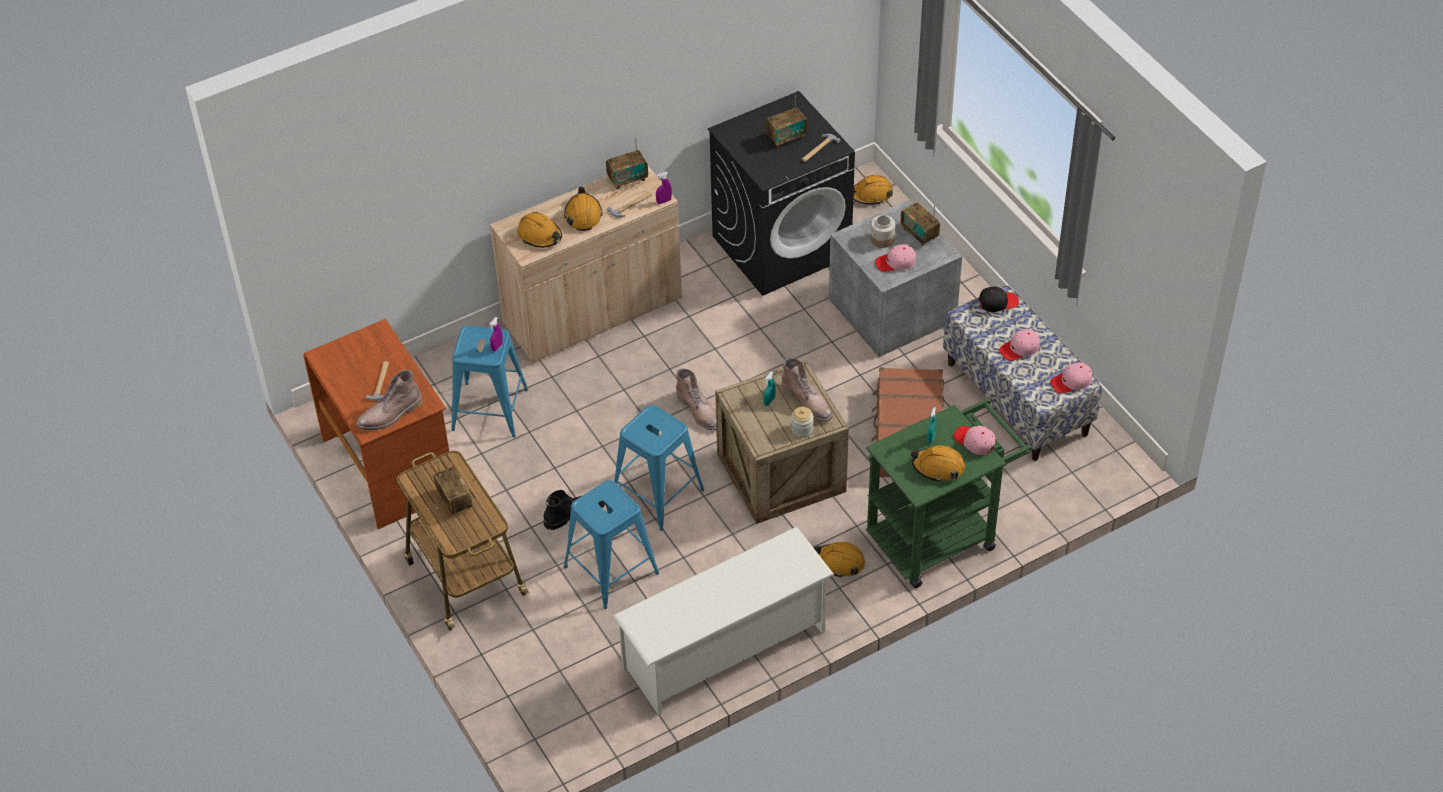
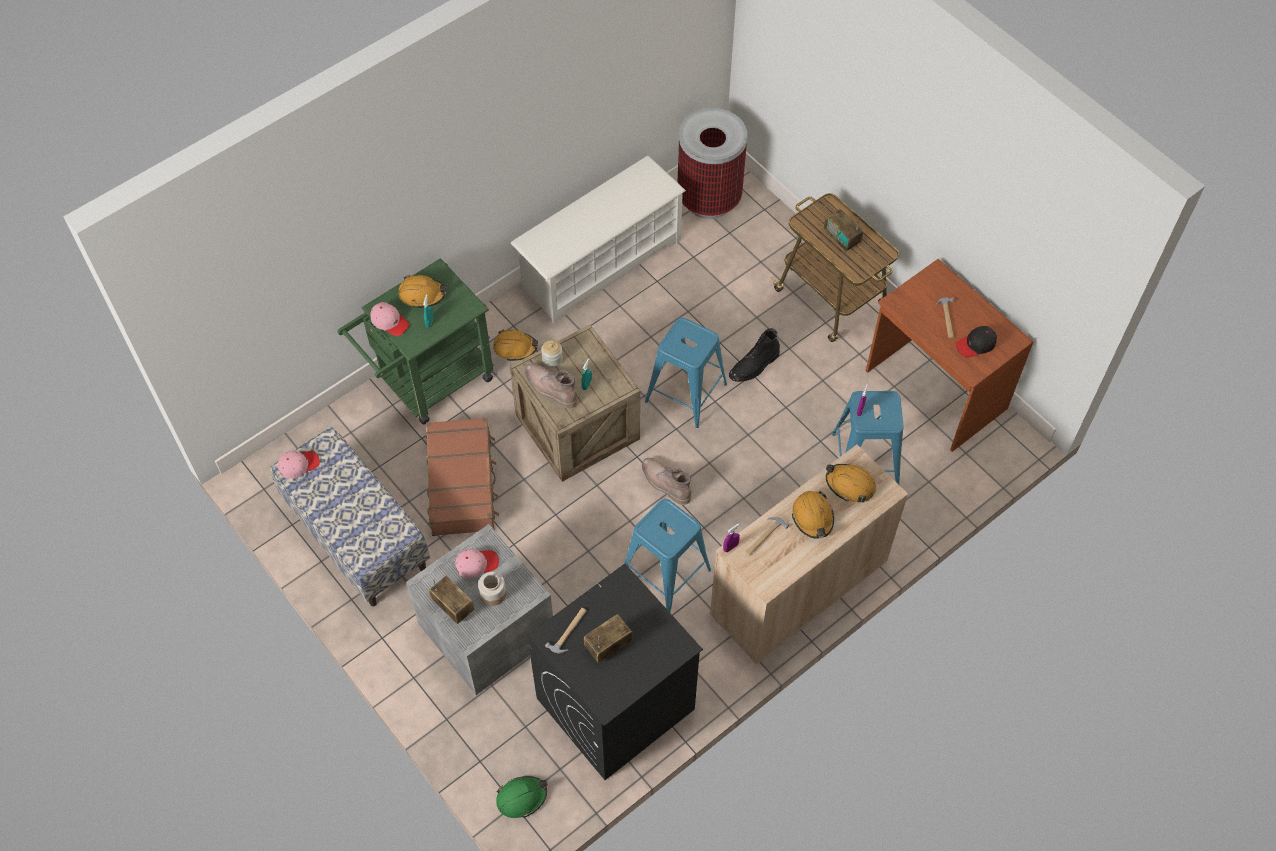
camera: 170 degrees right, 10 degrees up
(390, 415) = (925, 288): brown boot -> none
(573, 719) = (709, 198): none -> trash can
(612, 570) = (709, 318): blue stool -> blue stool (665, 572)
(627, 179) = (778, 573): radio -> none
(871, 194) = (521, 798): orange hard hat -> green hard hat
(997, 302) = (369, 552): black cap -> black cap (976, 345)
(1020, 349) = (348, 498): pink cap -> none

